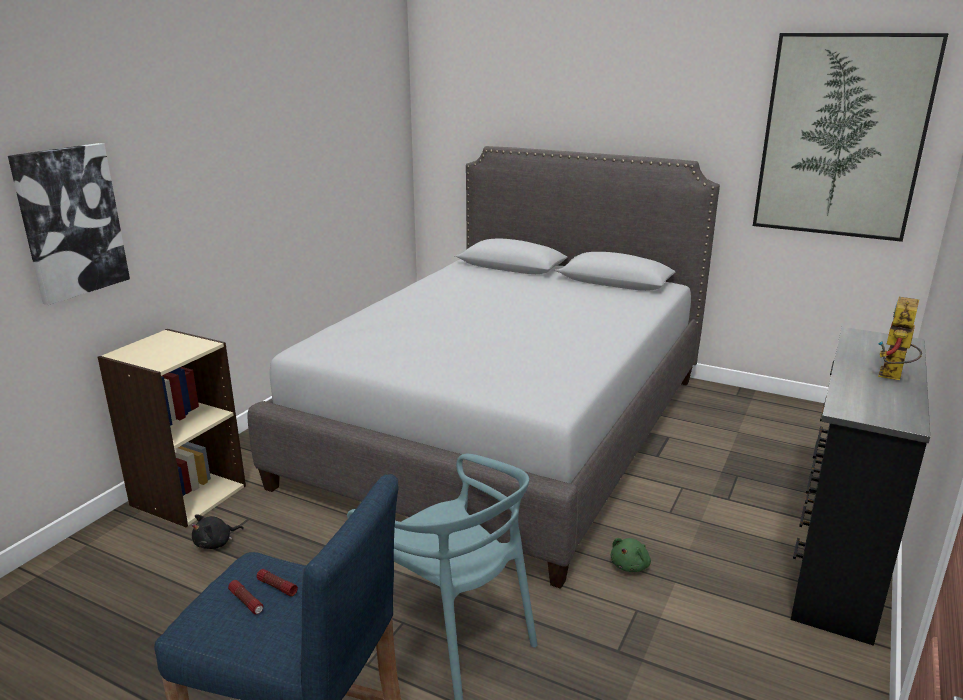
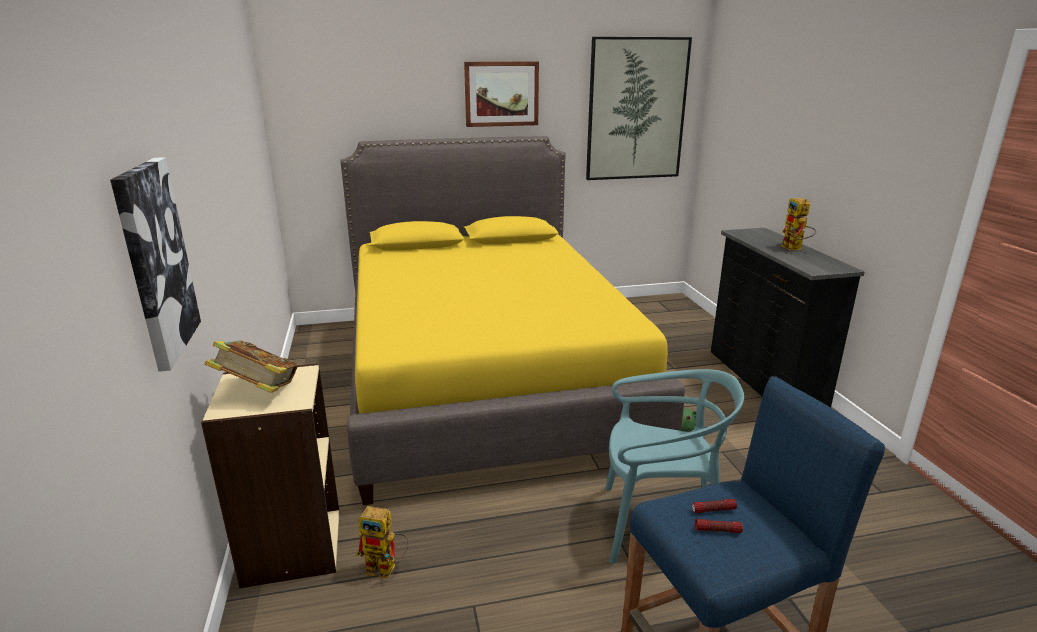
camera: 40 degrees left, 0 degrees up
(158, 348) = (258, 391): none -> book
(215, 543) = (387, 568): black plush toy -> toy robot
(506, 428) = (486, 377): grey bed -> yellow bed
(649, 104) = (501, 94): none -> picture

